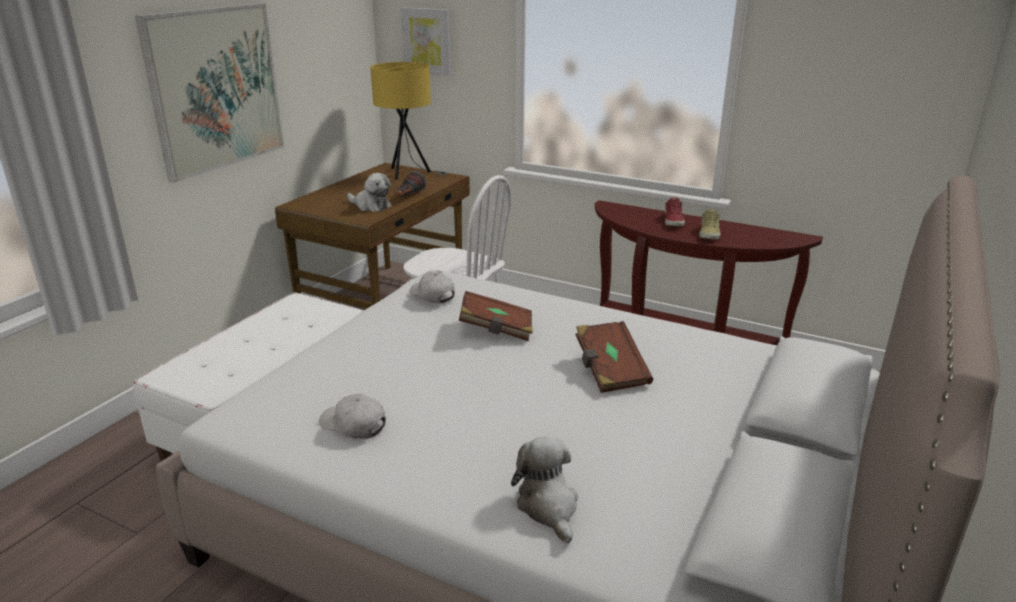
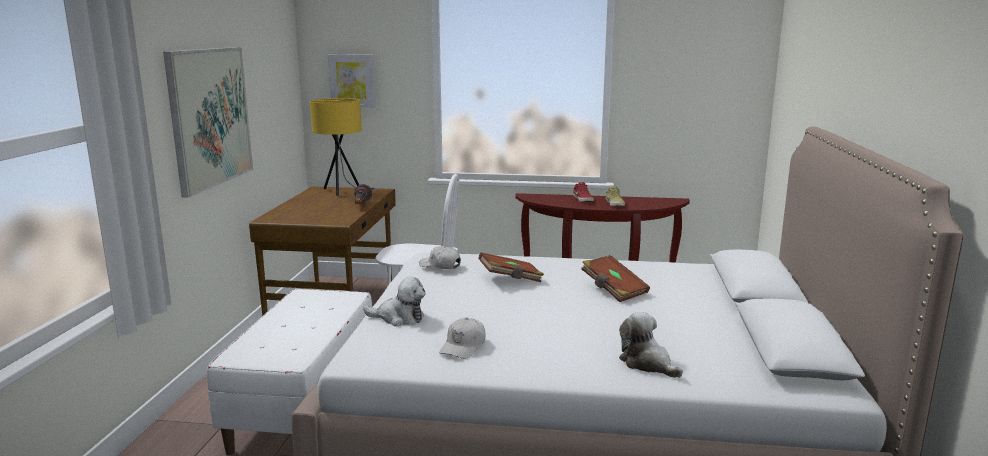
camera: 20 degrees left, 10 degrees down
(353, 425) = (463, 346): white cap -> white cap turned 75 degrees counterclockwise
(370, 206) = (335, 214): plush toy -> plush toy (399, 318)

